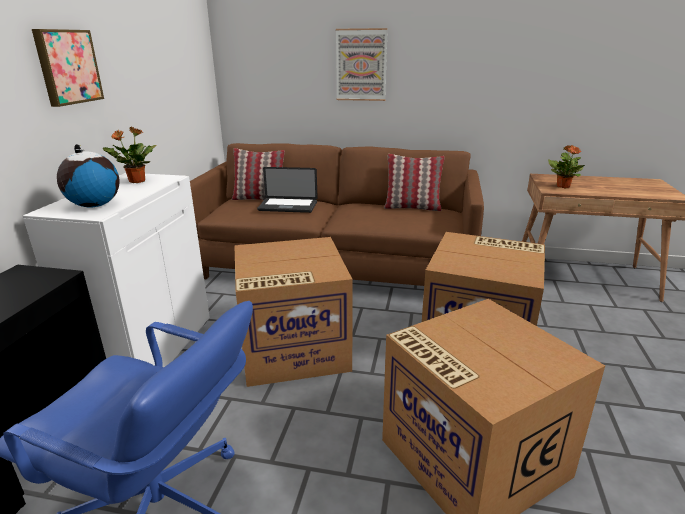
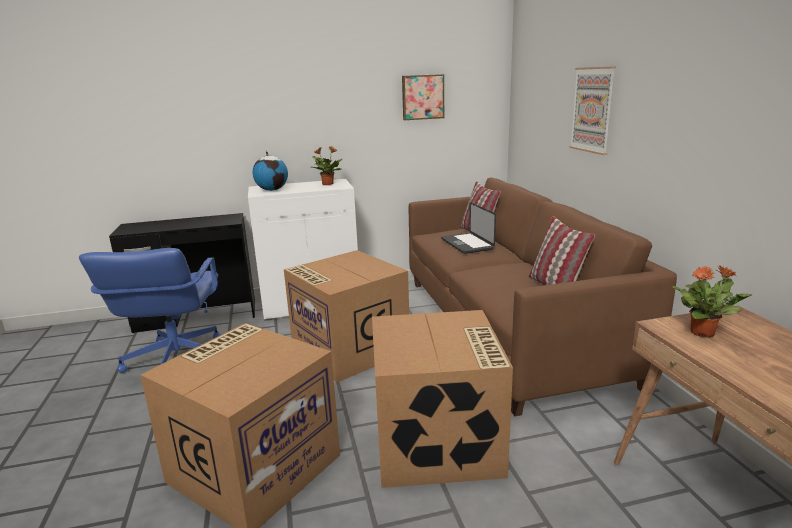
camera: 65 degrees right, 5 degrees down
(67, 67) = (312, 103): picture -> picture (422, 97)

